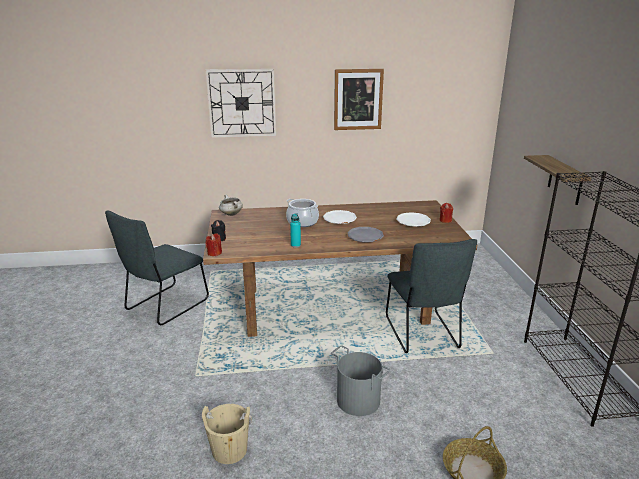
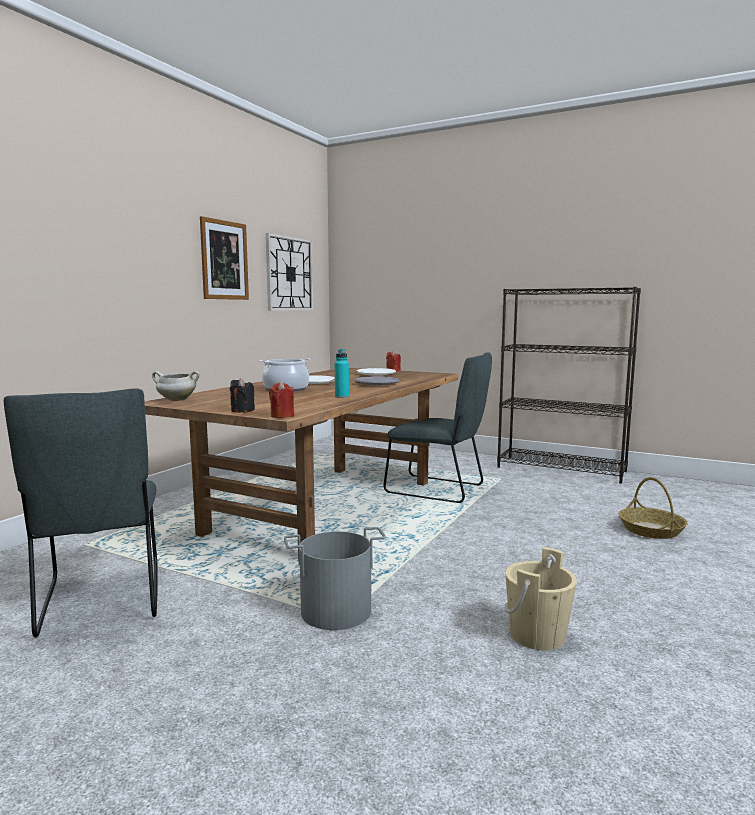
camera: 55 degrees left, 15 degrees down
(242, 103) = (90, 249): wall clock -> wall clock (289, 274)
(358, 400) = (511, 541): grey bucket -> grey bucket (335, 610)
(565, 180) = (462, 317): shelf -> none

